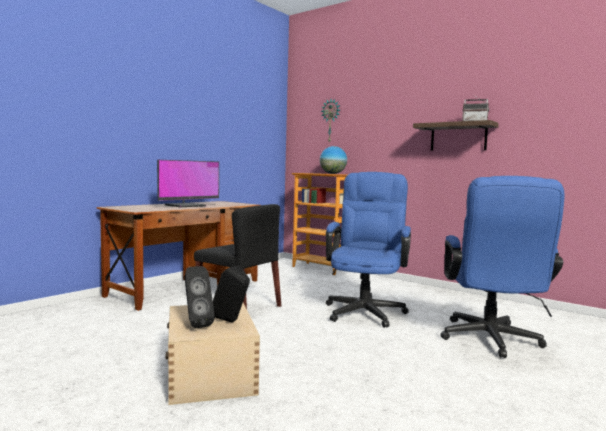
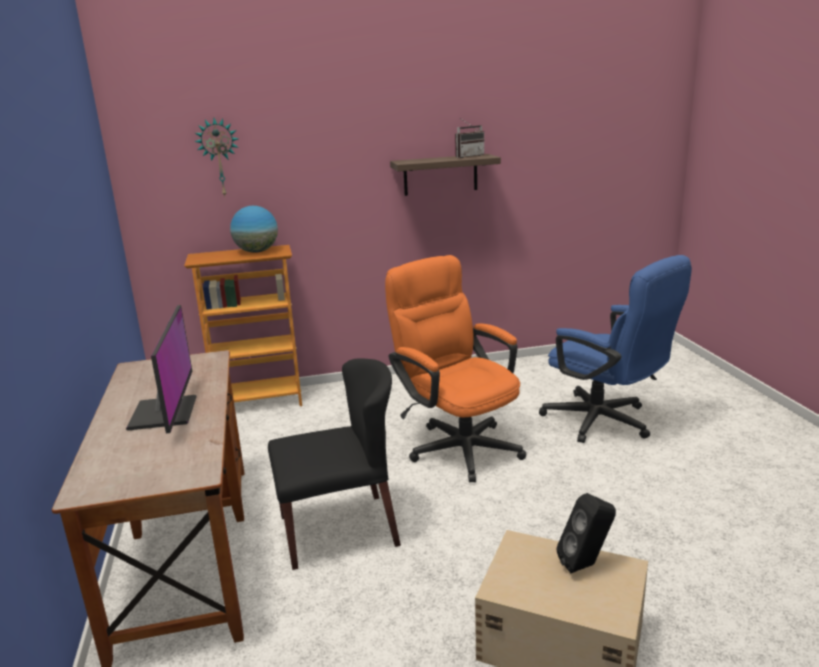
camera: 50 degrees left, 15 degrees up
(195, 325) = (580, 597): black speaker -> none
(366, 310) = (457, 445): blue office chair -> orange office chair

